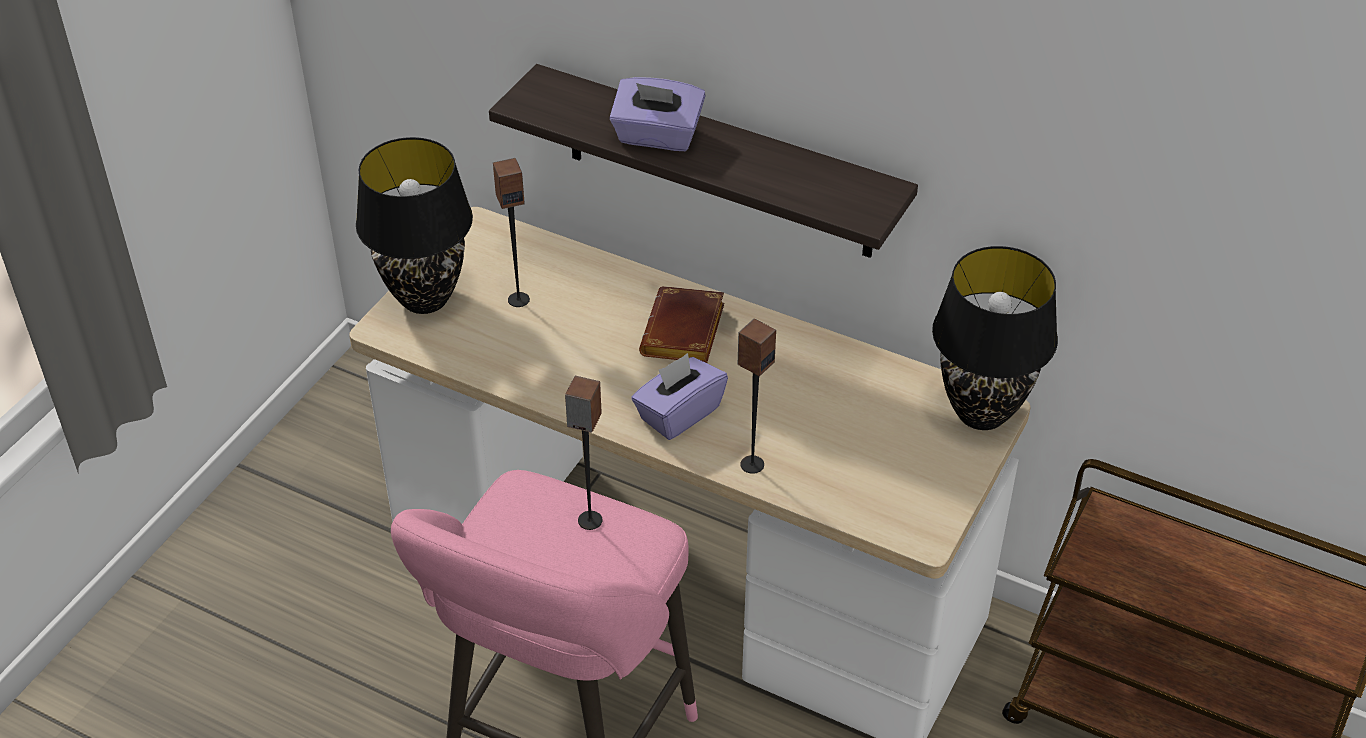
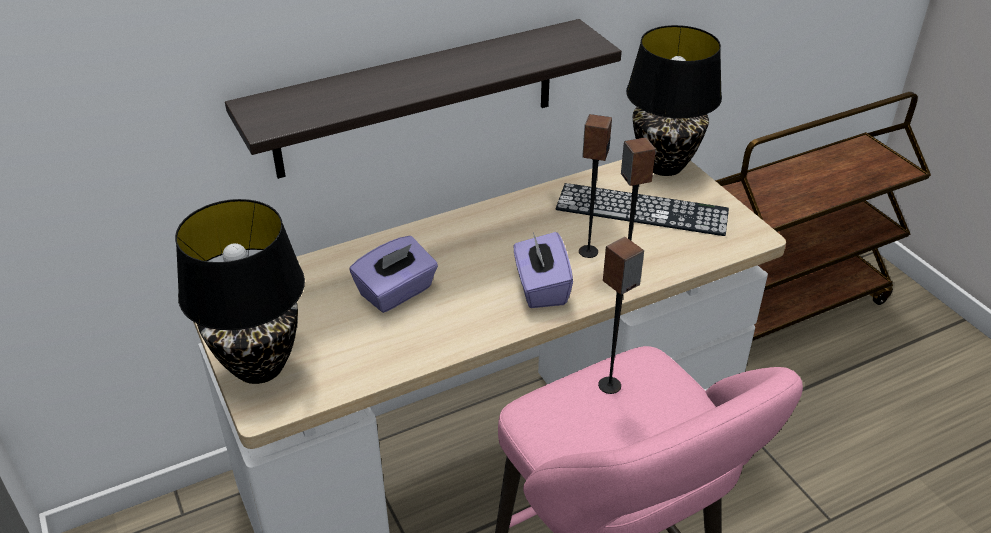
camera: 55 degrees left, 5 degrees down
(518, 299) = (326, 314): speaker -> speaker (588, 251)
(657, 137) = (397, 85): purple tissue box -> purple tissue box (396, 292)
(685, 334) = (462, 249): brown book -> none
(879, 429) = (642, 209): none -> keyboard

